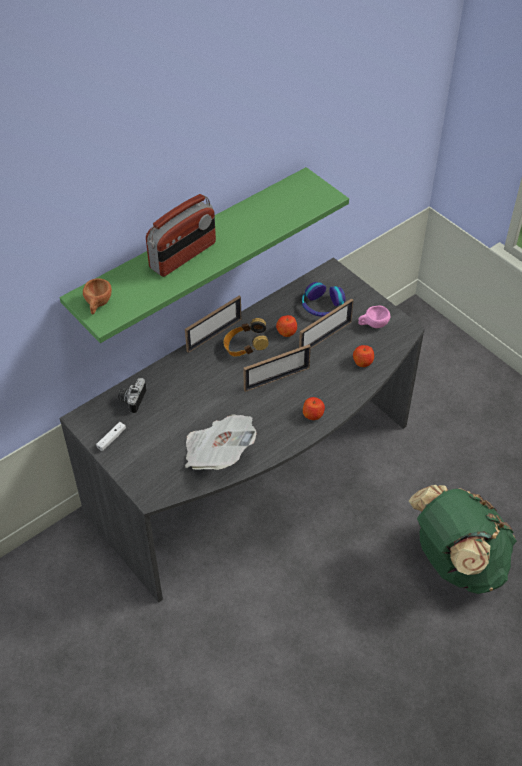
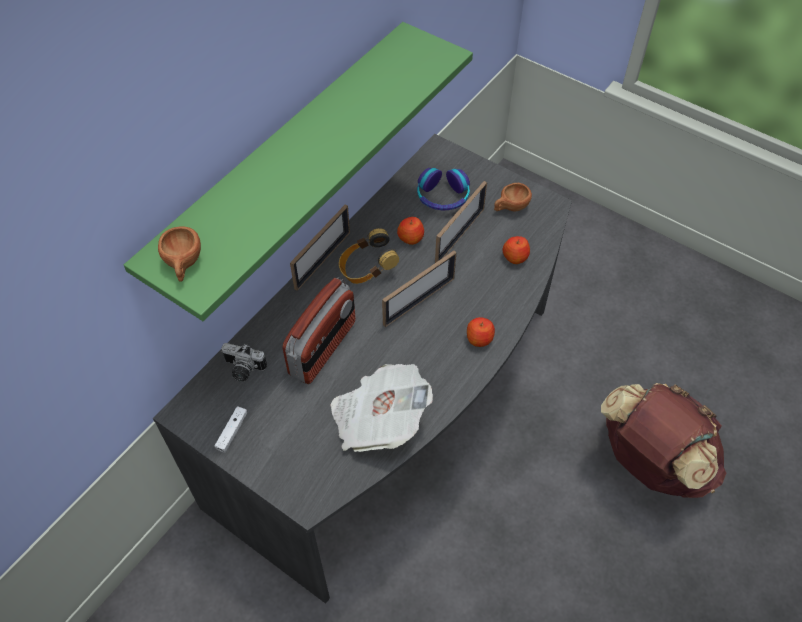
camera: 15 degrees left, 5 degrees up
(131, 399) = (242, 370): camera -> camera turned 75 degrees counterclockwise
(183, 256) = (283, 170): radio -> radio (323, 348)
(373, 324) = (510, 207): pink cup -> brown cup
(455, 562) = (650, 462): green backpack -> brown backpack

